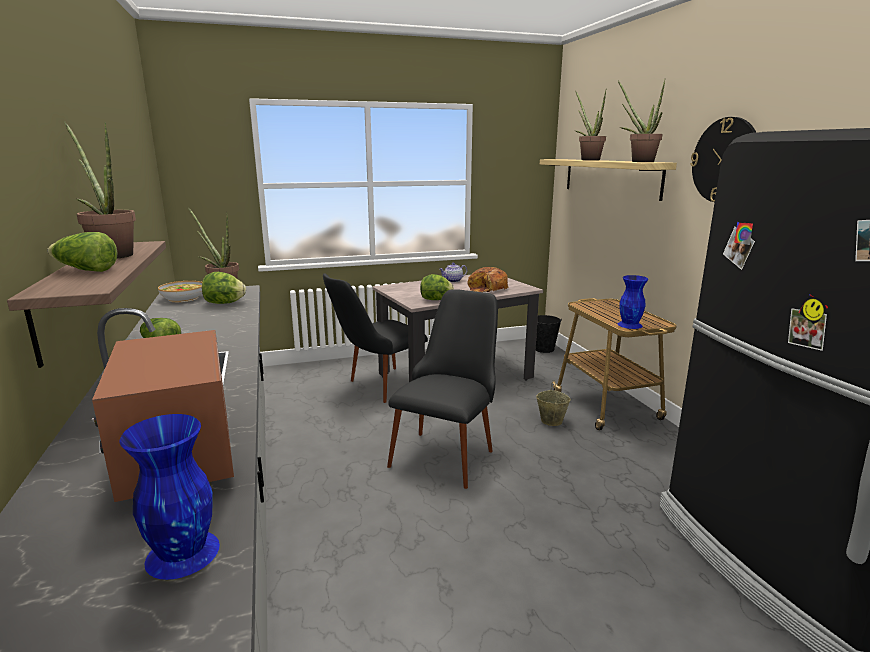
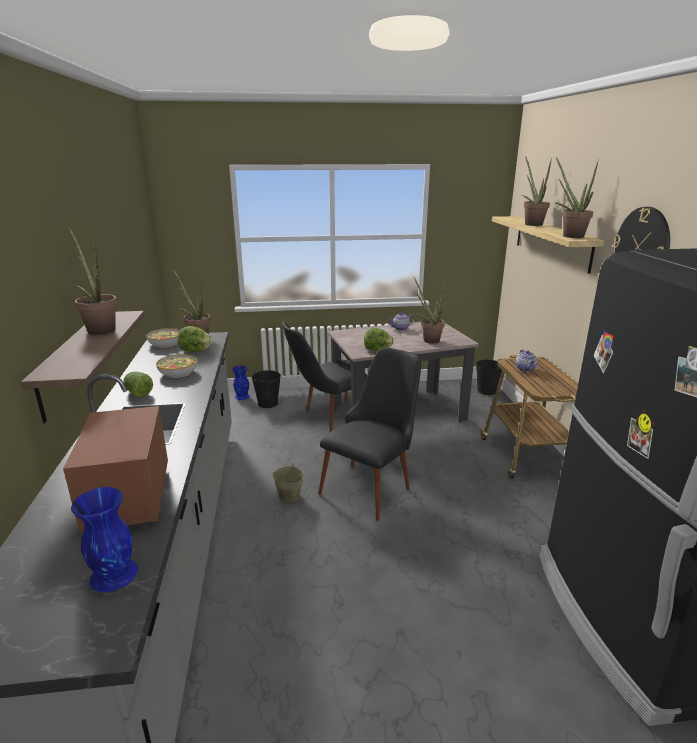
camera: 10 degrees right, 5 degrees up
(85, 270) = (77, 349): lettuce -> none
(208, 323) = (178, 372): none -> bowl
(302, 377) = (268, 403): none -> black bucket
(488, 288) = (428, 339): bread -> potted plant
(551, 421) = (470, 465): beige bucket -> beige bucket (289, 496)
(601, 309) = (525, 369): none -> teapot
(630, 325) = (544, 389): blue vase -> blue vase (242, 396)

